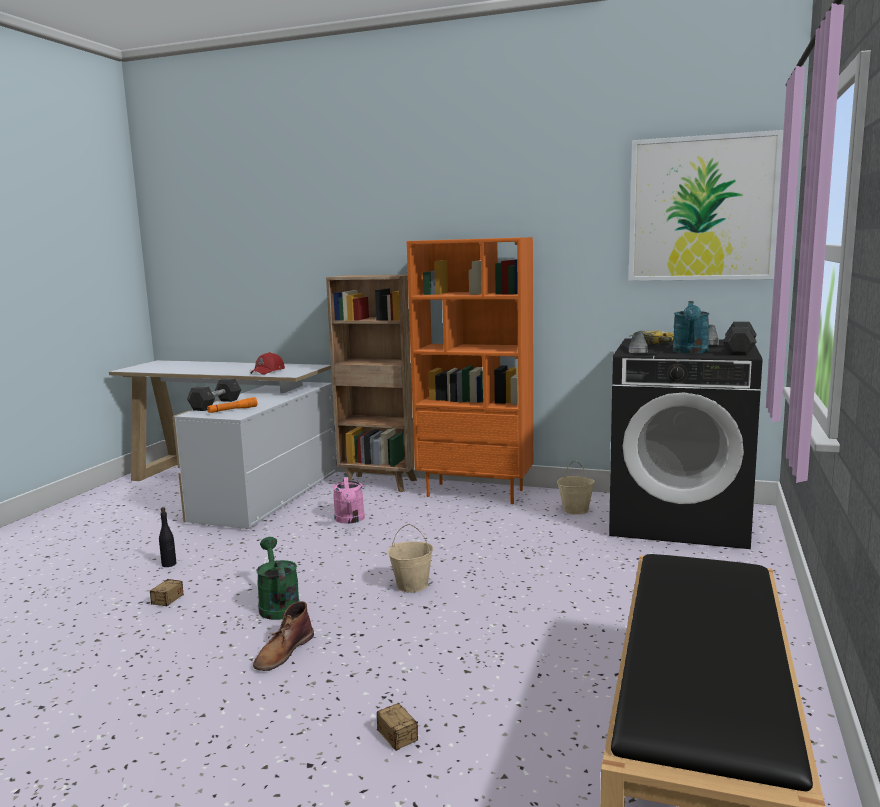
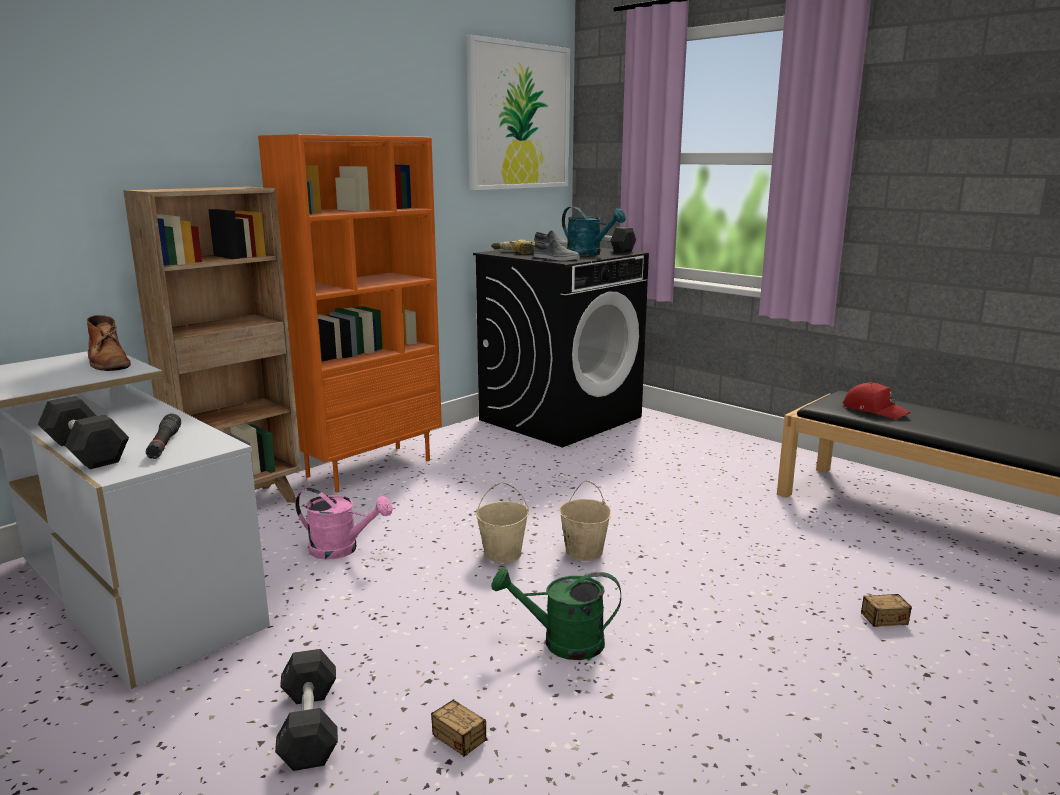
camera: 65 degrees left, 5 degrees up
(169, 564) = (309, 726): black bottle -> grey dumbbell
(232, 410) = (164, 444): orange flashlight -> black flashlight
(268, 371) = (54, 377): red cap -> red cap (874, 410)
(283, 652) = (692, 656): brown boot -> brown boot (108, 362)
(576, 510) = (487, 442): beige bucket -> beige bucket (503, 554)

